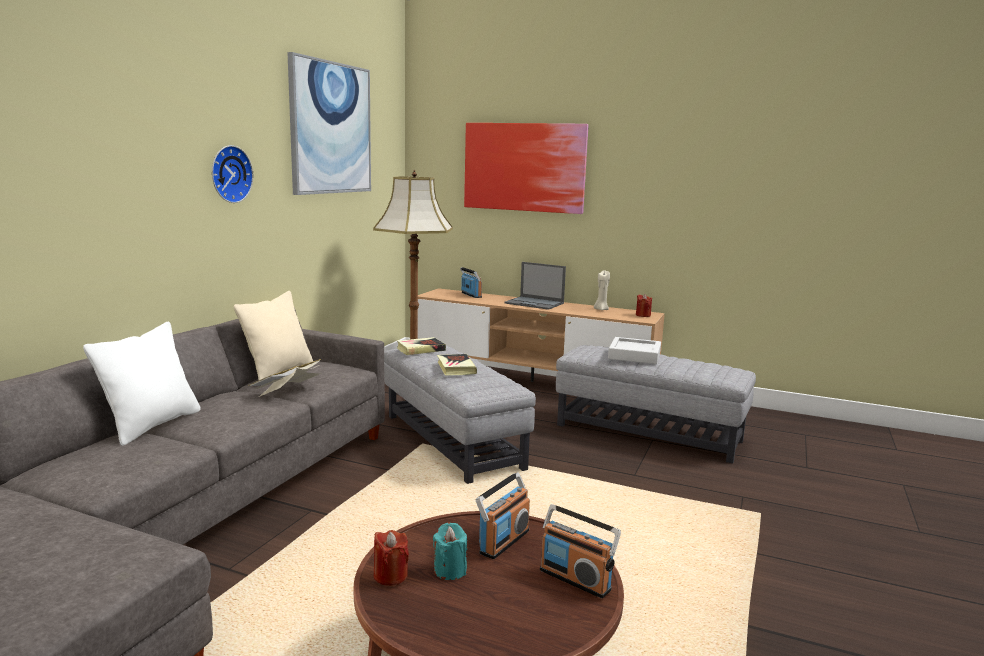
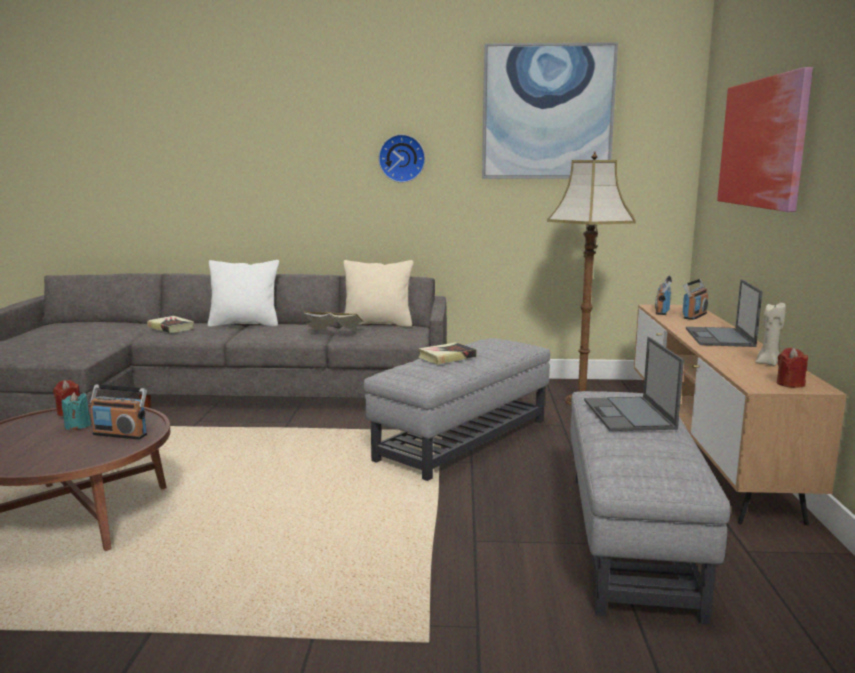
camera: 70 degrees right, 0 degrees up
(420, 349) = (493, 342): book -> book (171, 328)
(575, 579) = (56, 459): radio -> radio (661, 311)
(634, 355) = (629, 415): grey tray -> laptop

